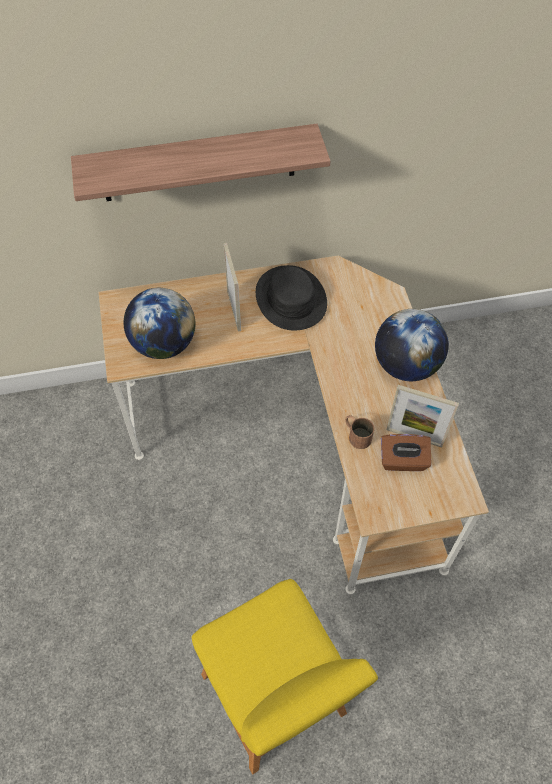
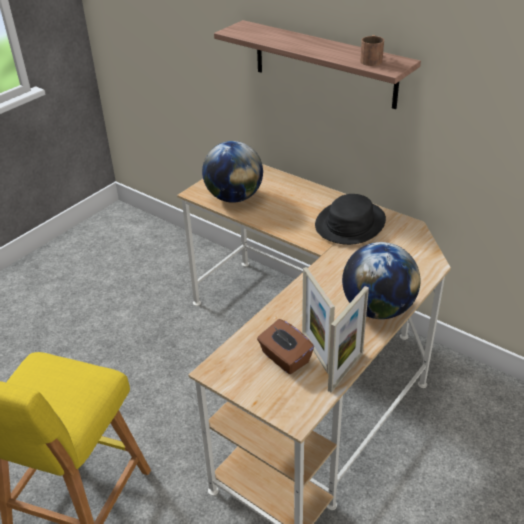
camera: 50 degrees right, 20 degrees down
(234, 311) = (302, 207): picture frame -> picture frame (345, 371)
(356, 434) = (276, 319): brown mug -> brown mug (371, 59)

